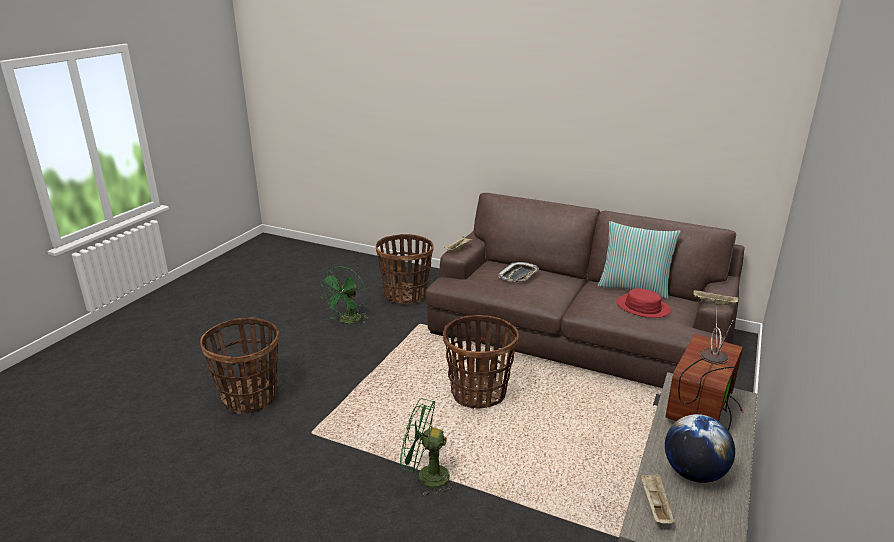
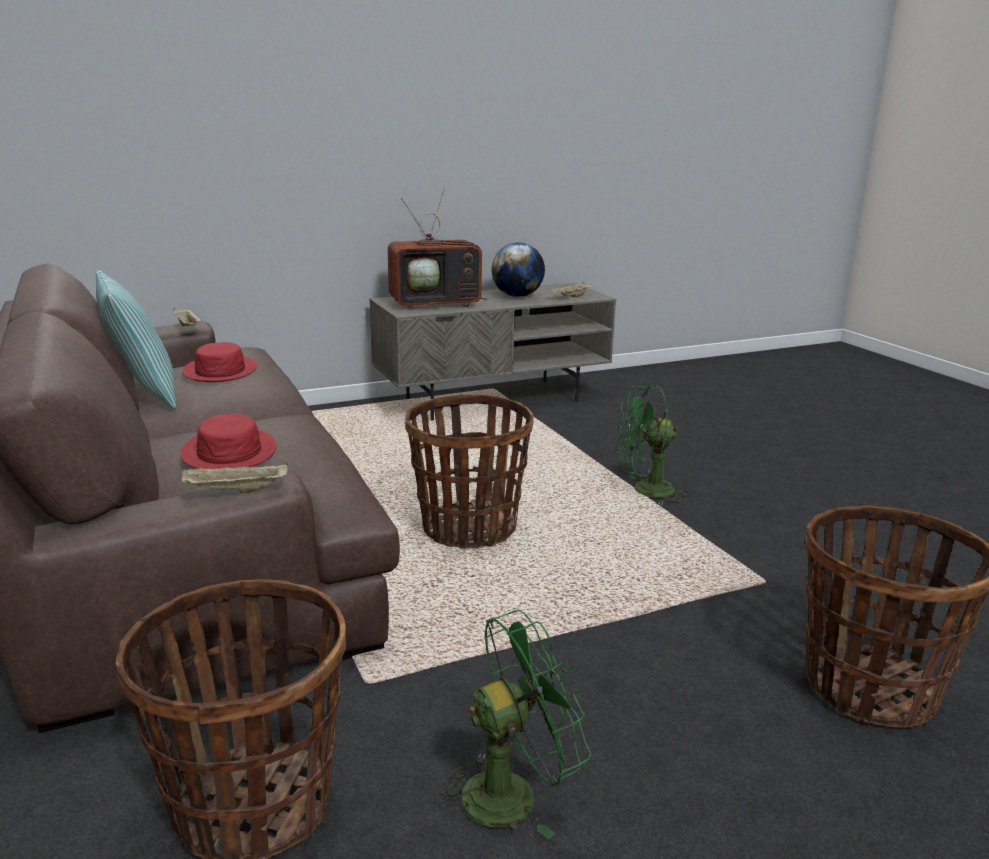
camera: 140 degrees left, 5 degrees down
(426, 476) = (645, 491): green fan -> green fan turned 120 degrees clockwise
(518, 275) = (230, 452): tray -> red hat

